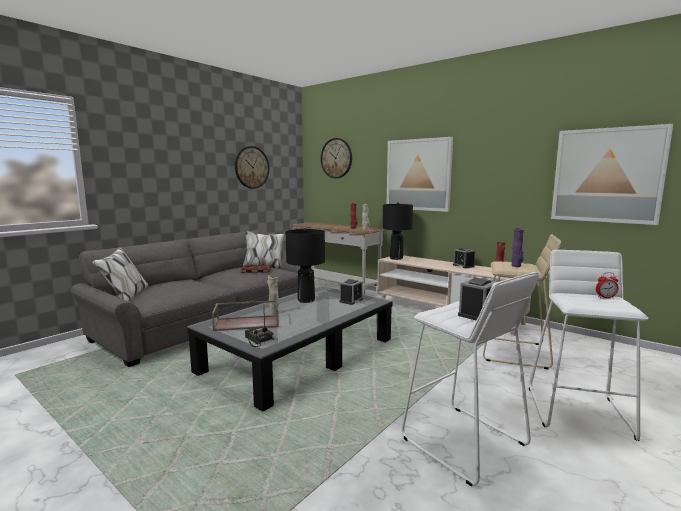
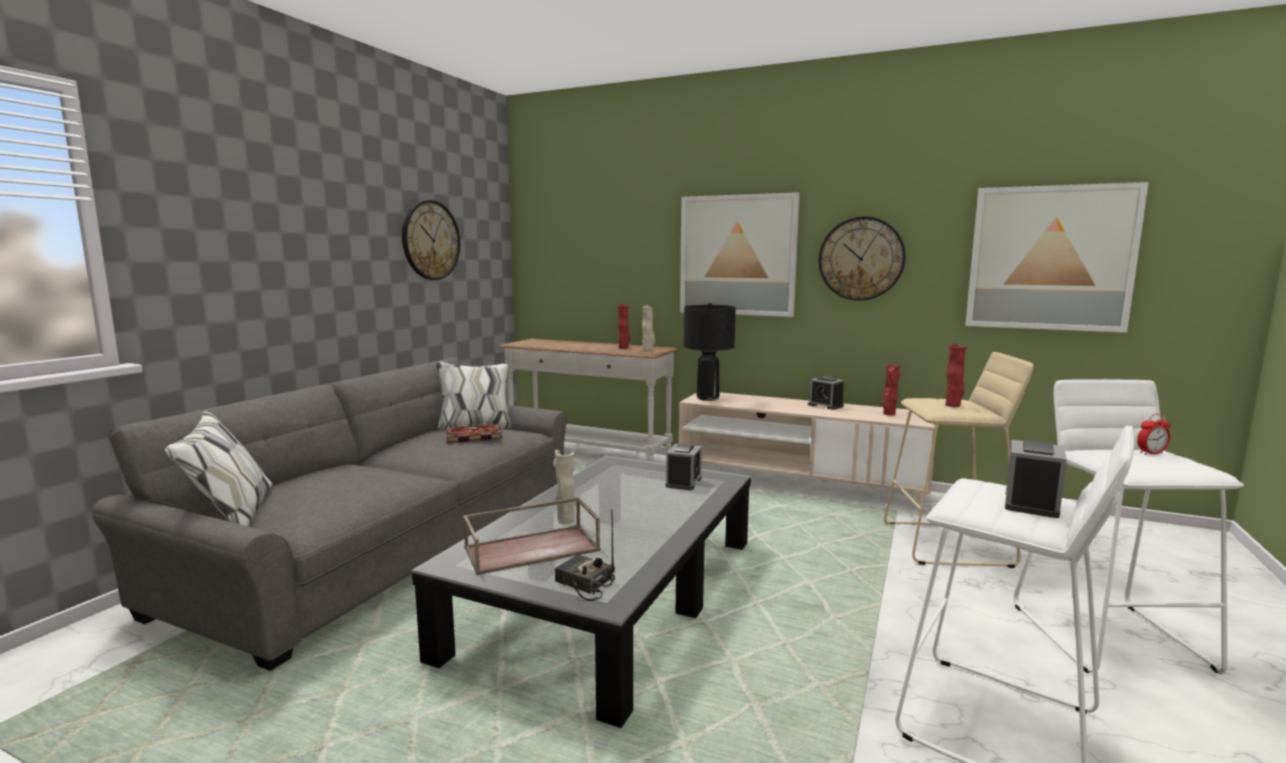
camera: 15 degrees left, 0 degrees up
(306, 300) = (604, 488): black table lamp -> none
(336, 158) = (580, 225): wall clock -> wall clock (861, 259)
(516, 266) = (953, 405): purple vase -> red vase

